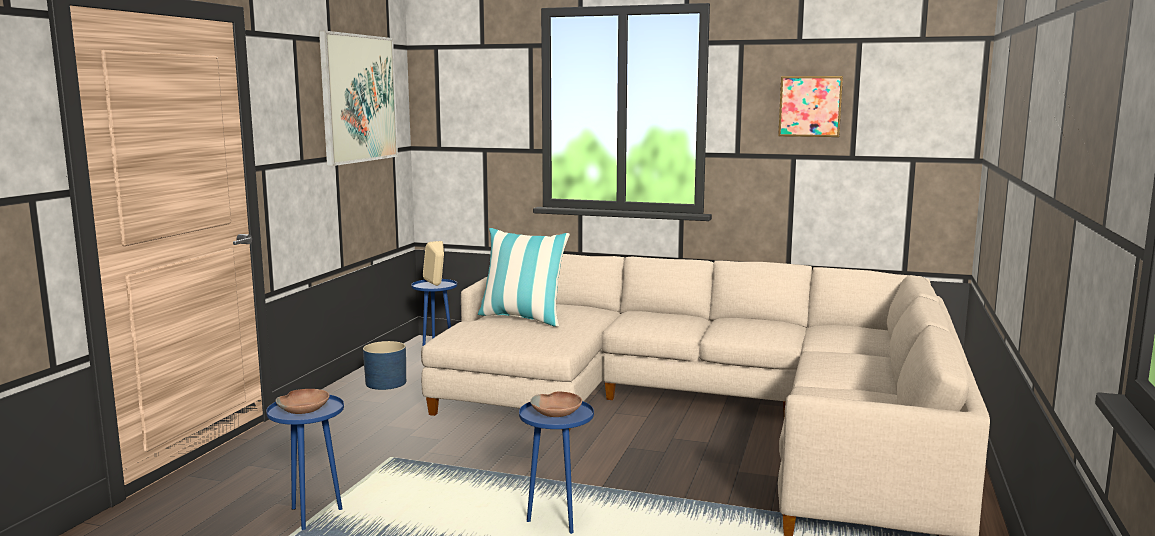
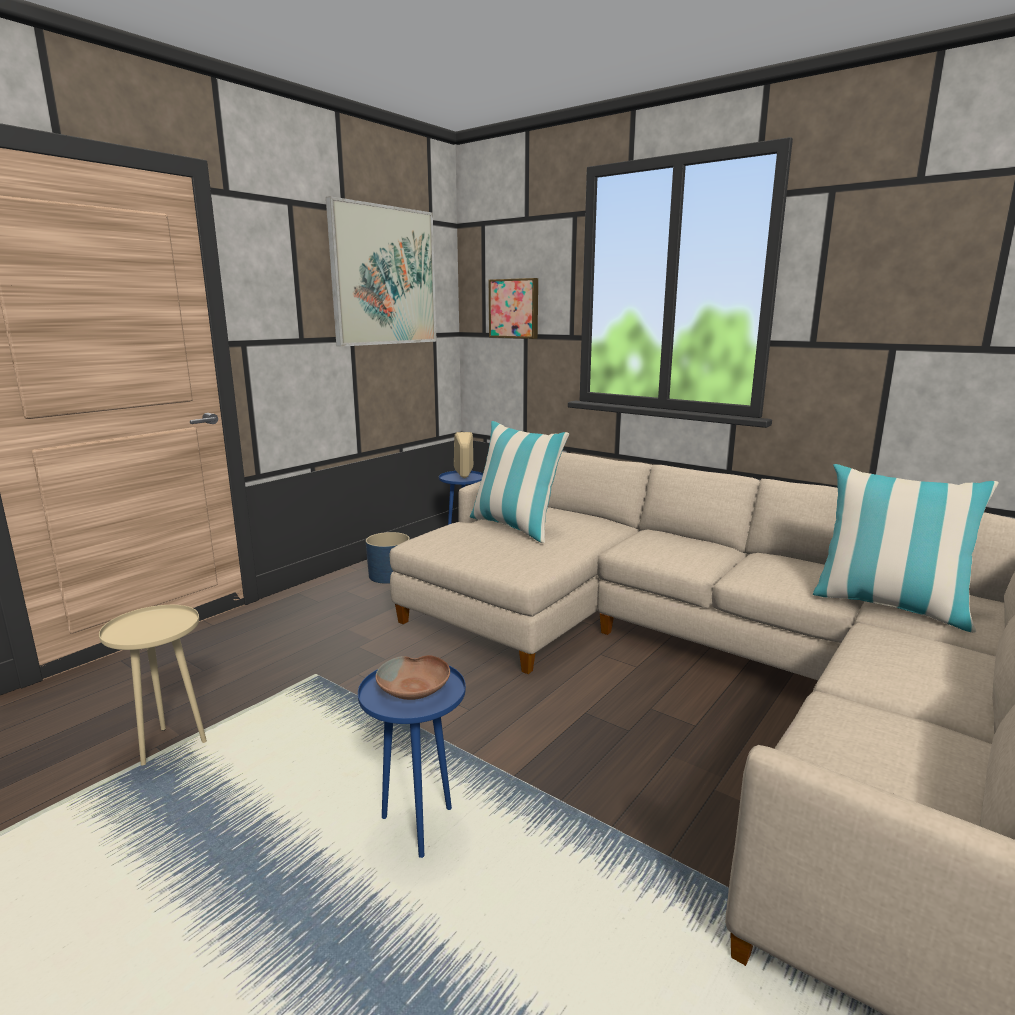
camera: 20 degrees right, 5 degrees up
(304, 408) = (151, 625): brown bowl -> none
(312, 515) = (170, 745): blue side table -> beige side table
(810, 106) = (926, 274): picture -> picture (515, 308)
(820, 339) = (889, 606): none -> pillow

